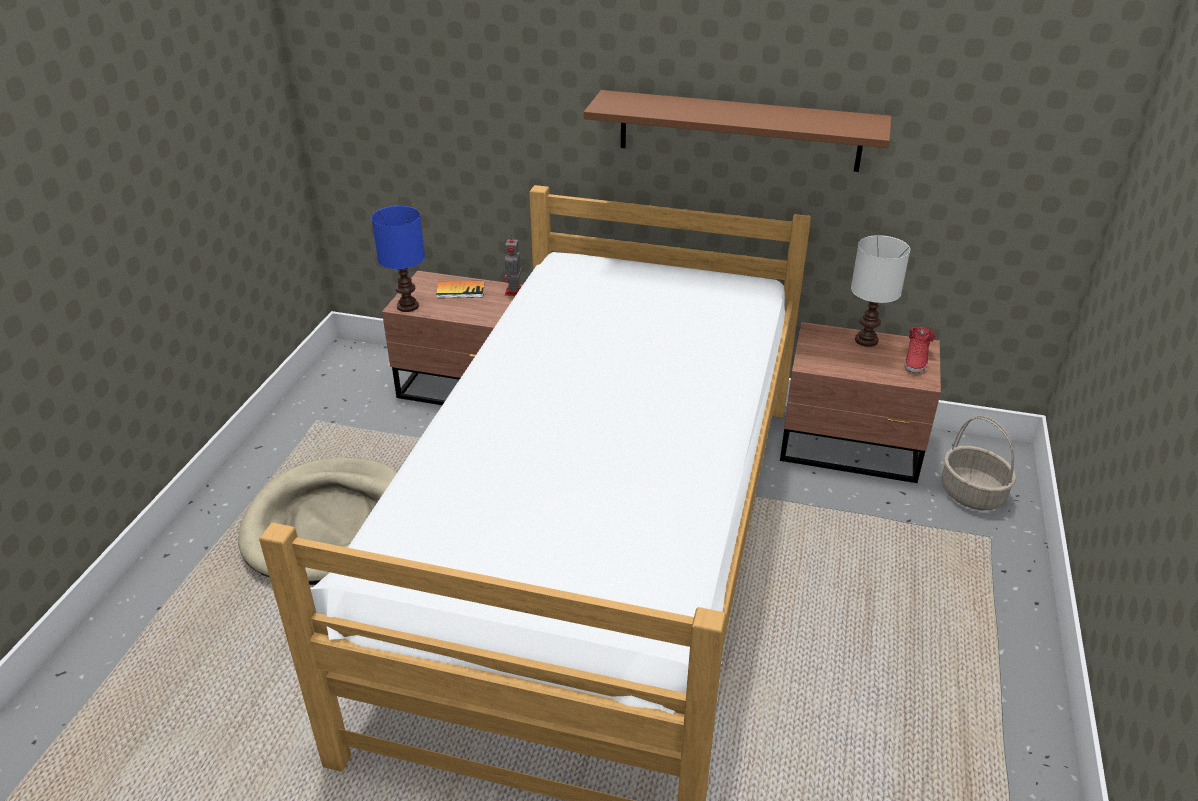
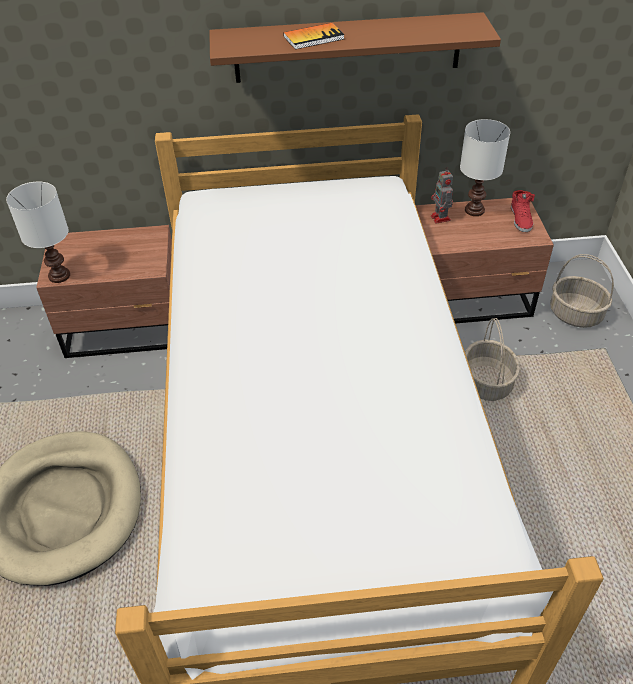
camera: 20 degrees left, 10 degrees up
(408, 307) = (60, 276): blue table lamp -> white table lamp
(460, 291) = (102, 246): book -> book (313, 38)
(514, 292) = (154, 236): toy robot -> toy robot (441, 218)
(825, 534) = (487, 383): none -> basket

